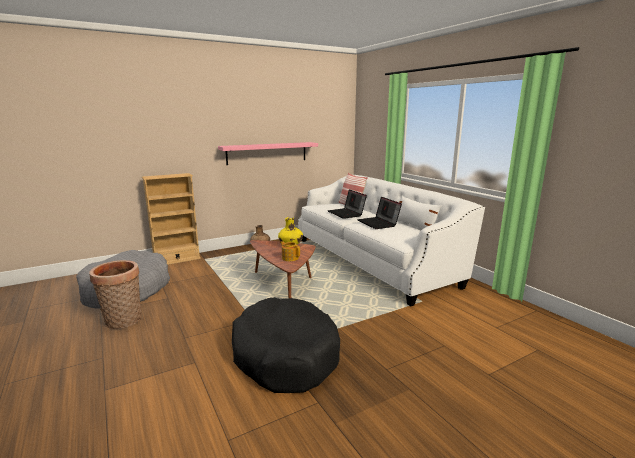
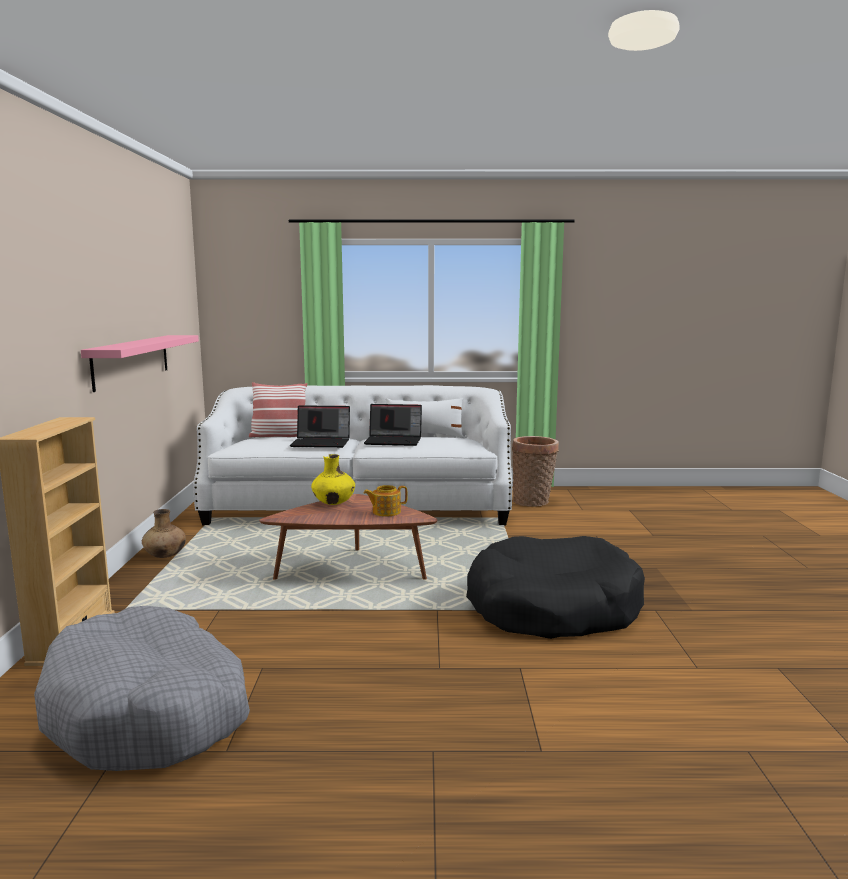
camera: 60 degrees left, 5 degrees down
(123, 322) = (310, 722): basket -> basket (533, 501)

